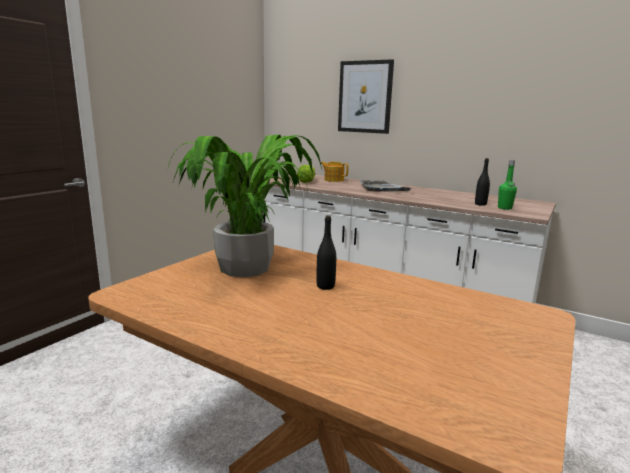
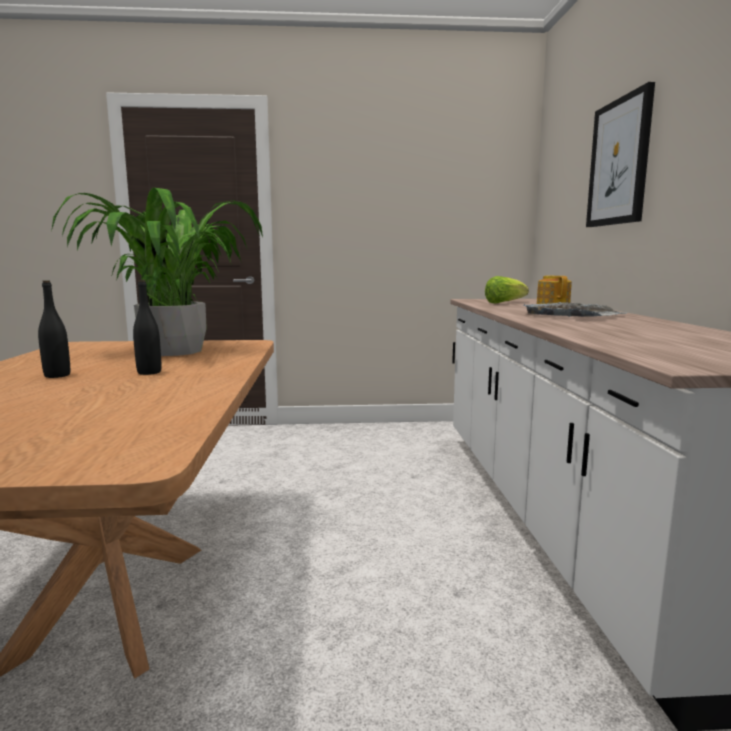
camera: 55 degrees right, 5 degrees down
(480, 204) = (647, 342): black bottle -> black bottle (57, 375)
(504, 208) = (673, 351): green bottle -> none

